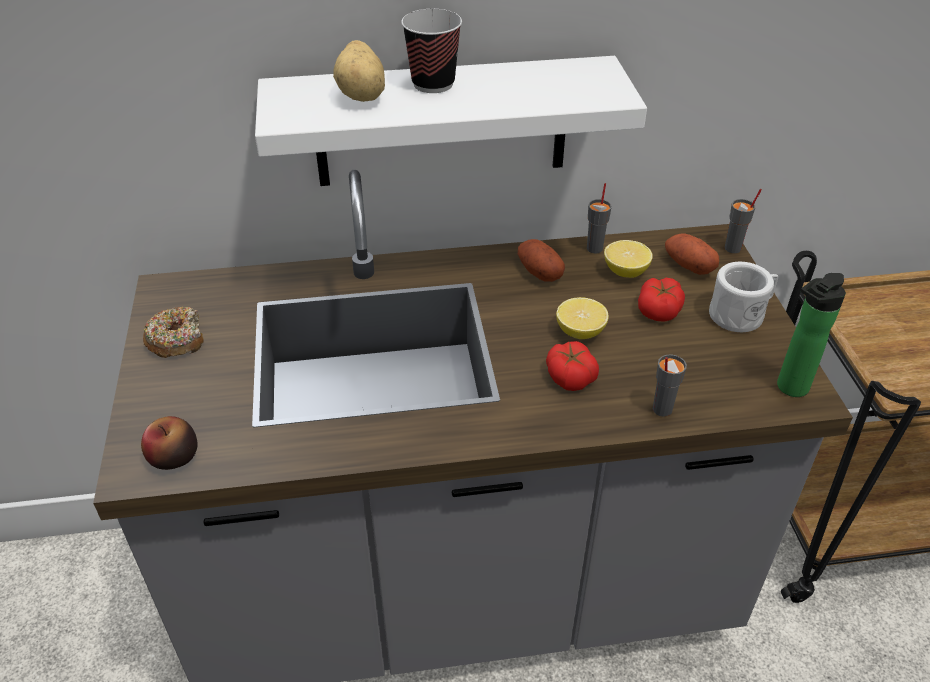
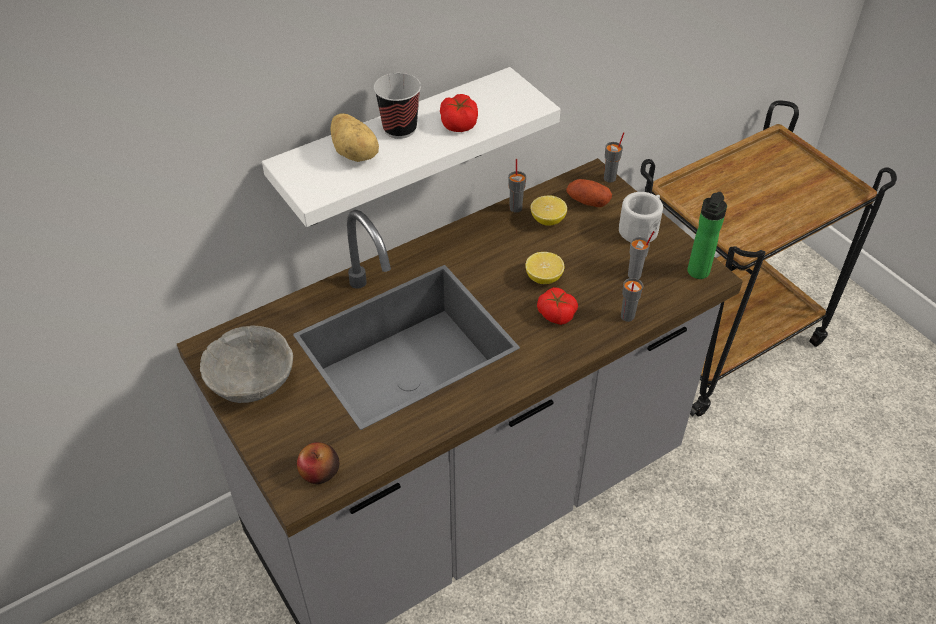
camera: 25 degrees left, 5 degrees up
(176, 340) = (252, 386): donut -> grey bowl
(539, 272) = (488, 240): potato -> none
(659, 310) = (586, 243): tomato -> tomato (459, 123)
(701, 364) = (635, 275): none -> grey cup

